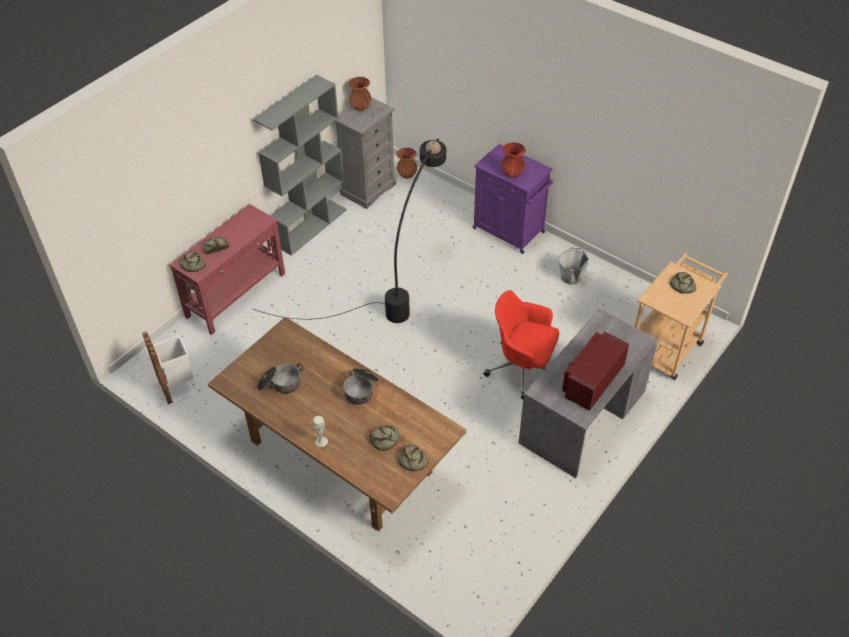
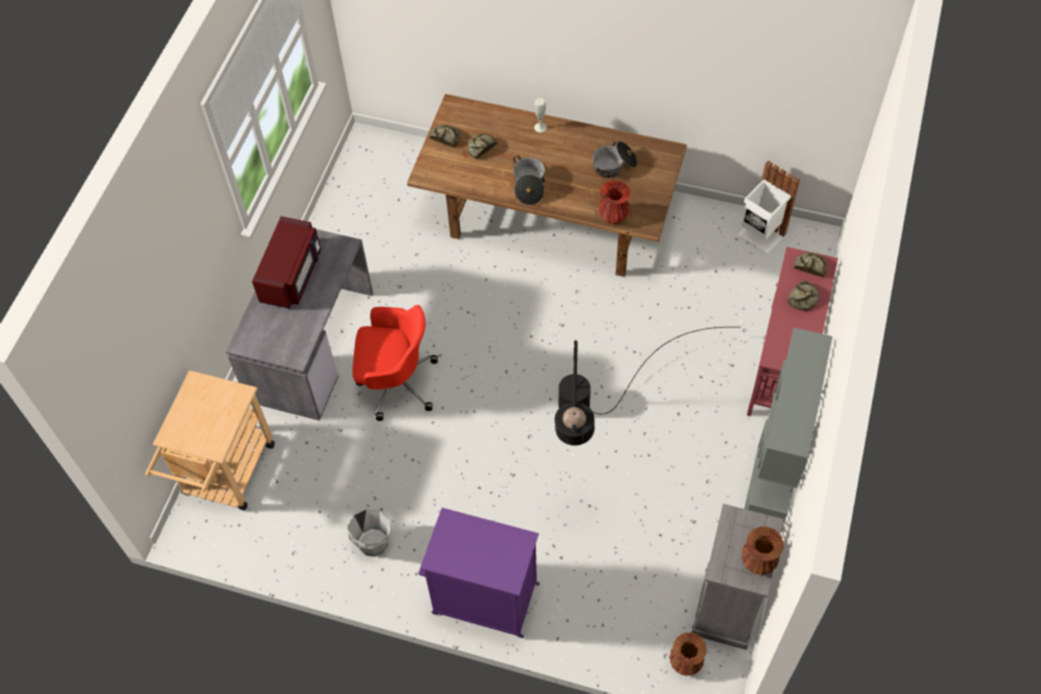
camera: 160 degrees right, 10 degrees up
(512, 173) = (476, 536): red vase -> red vase (613, 216)
(682, 285) = (203, 426): bread -> none

